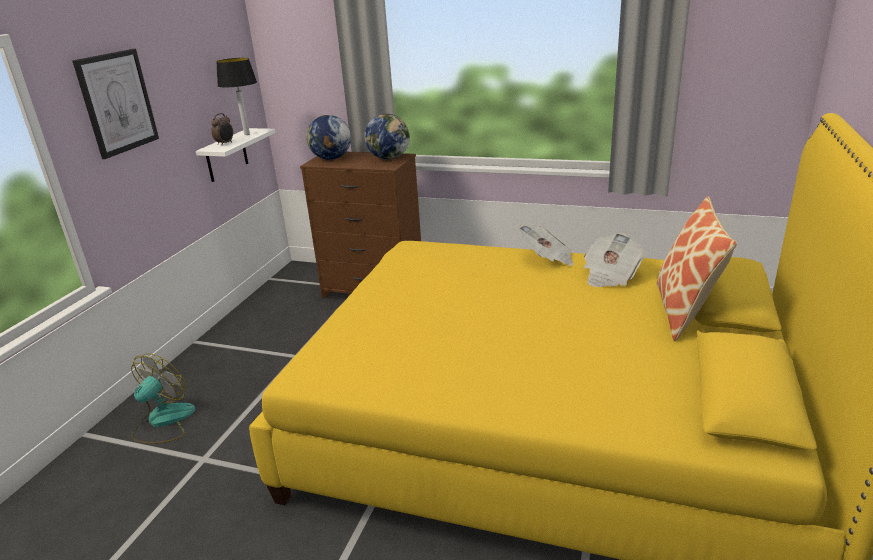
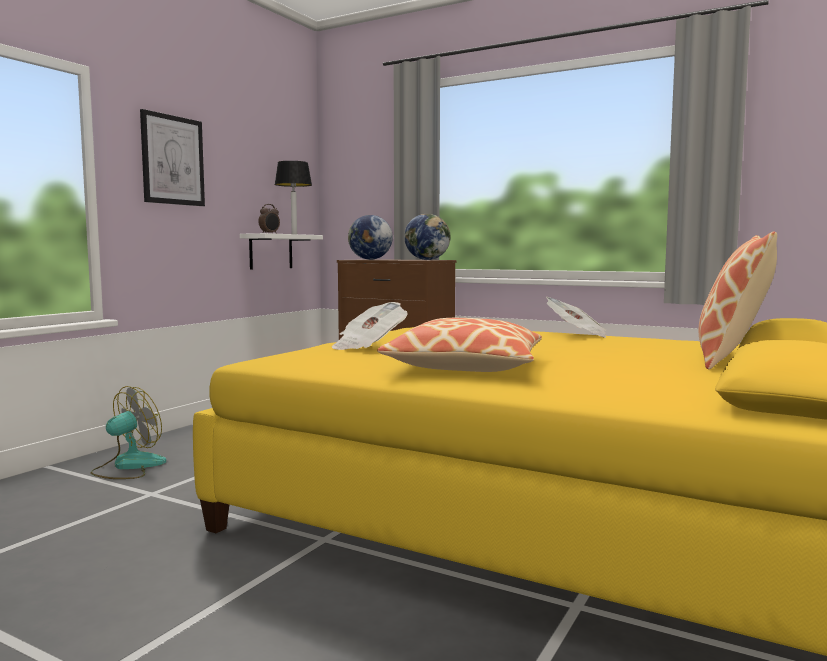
camera: 10 degrees right, 20 degrees down
(484, 362) = (466, 366): none -> pillow
(610, 276) = (646, 343): newspaper -> newspaper (368, 346)

